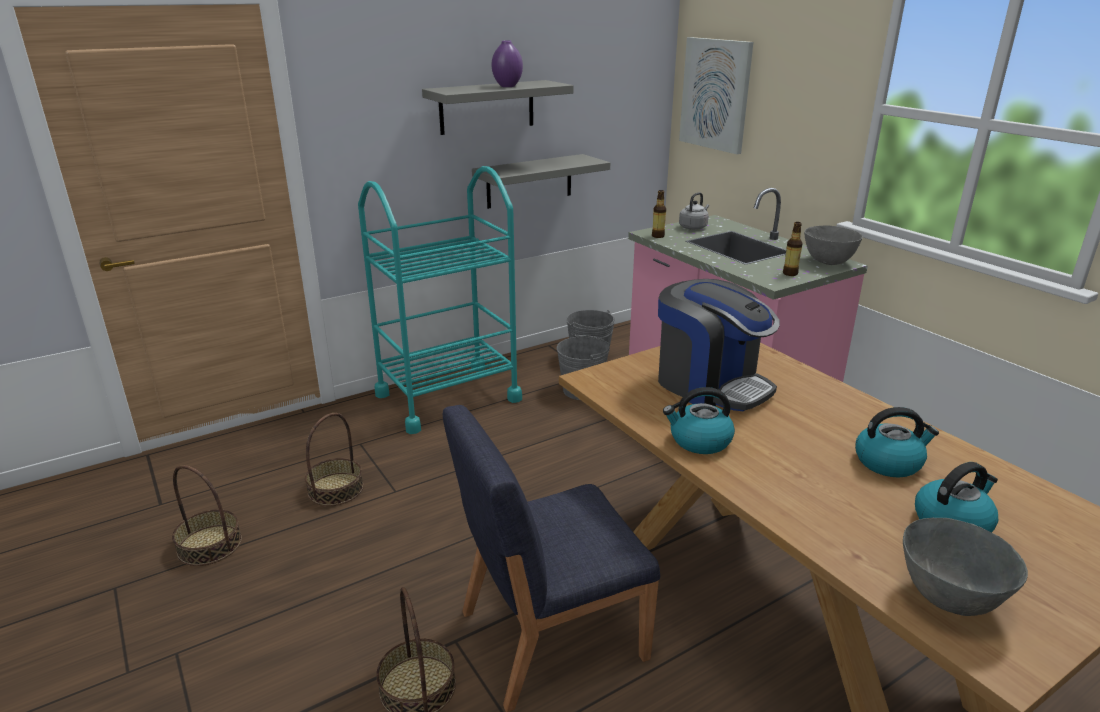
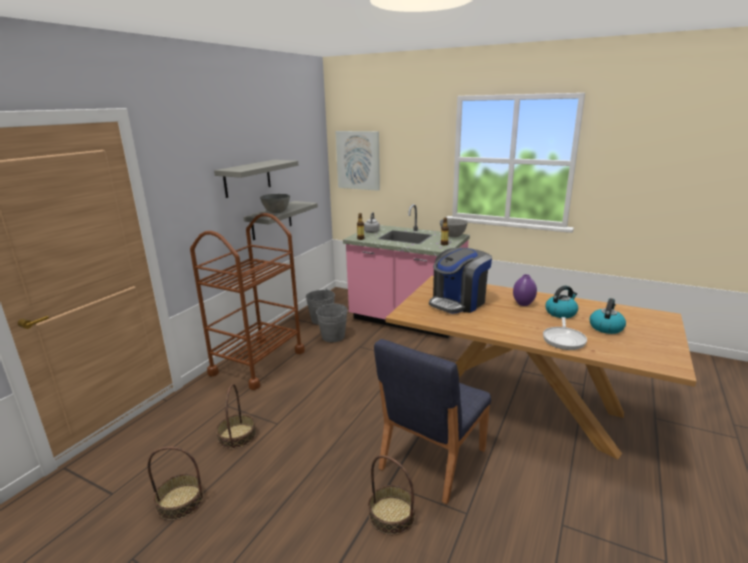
camera: 30 degrees left, 5 degrees down
(448, 397) = (258, 362): turquoise cart -> brown cart
(507, 86) = (263, 164): purple vase -> purple vase (523, 304)
(699, 441) = (484, 326): kettle -> none
(710, 385) = (458, 302): coffee machine -> coffee machine turned 120 degrees clockwise
(822, 514) = (564, 339): none -> frying pan
(950, 598) = (636, 353): grey bowl -> grey bowl (277, 212)

